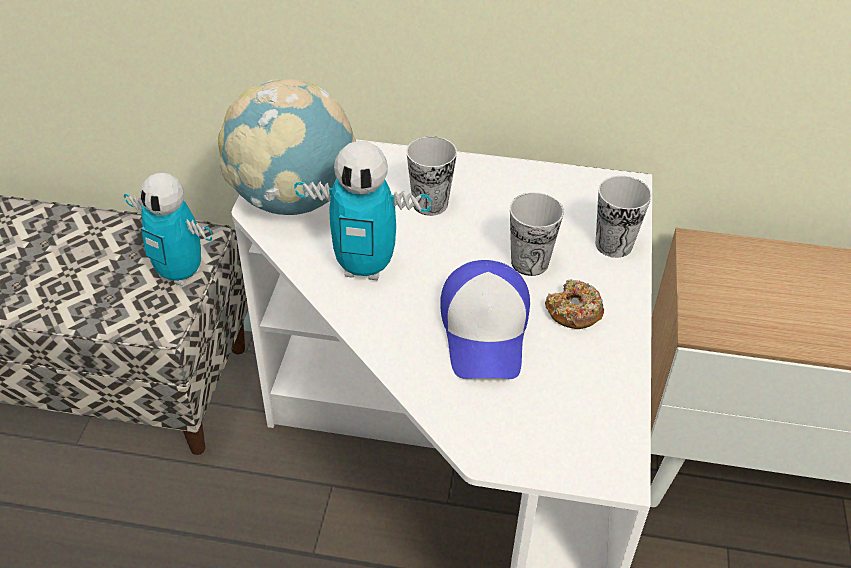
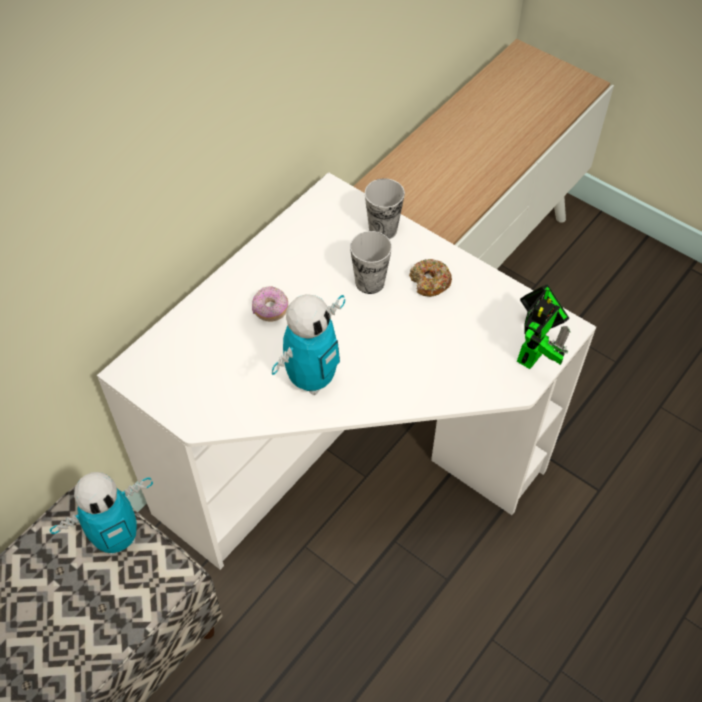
camera: 60 degrees left, 10 degrees up
(293, 199) = (202, 394): globe -> none
(430, 204) = (270, 309): cup -> donut
(485, 331) = (418, 337): cap -> none
(554, 450) = (534, 350): none -> toy robot

